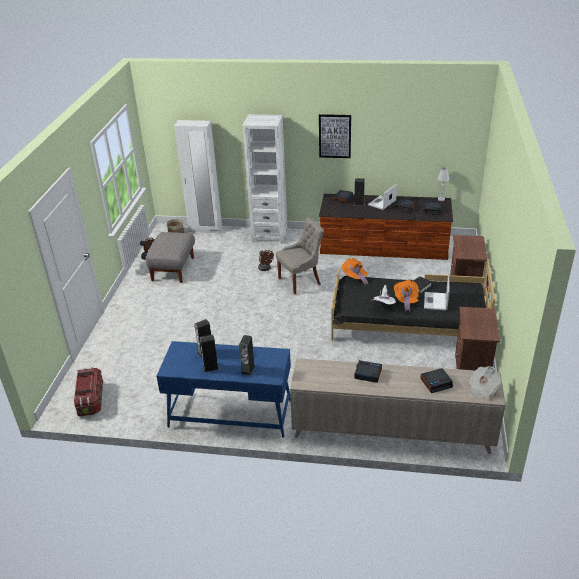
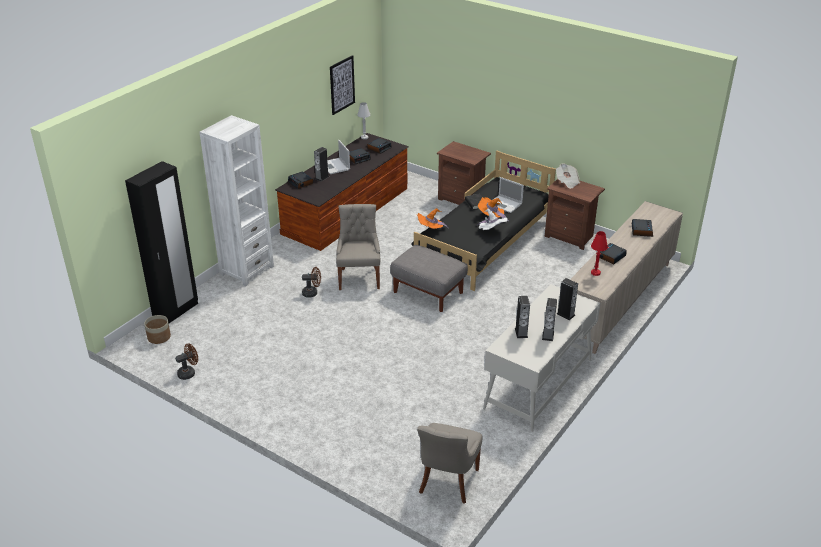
camera: 65 degrees left, 0 degrees up
(91, 399) = (447, 482): storage box -> grey chair
(173, 269) = (240, 359): grey ottoman -> grey ottoman (428, 293)
(205, 229) = (176, 312): white wardrobe -> black wardrobe
(230, 413) = (538, 383): blue desk -> white desk
(331, 371) = (595, 273): none -> red table lamp
(335, 136) = (276, 116): picture -> picture (342, 85)
(482, 389) = (660, 215): newspaper -> newspaper (567, 182)

